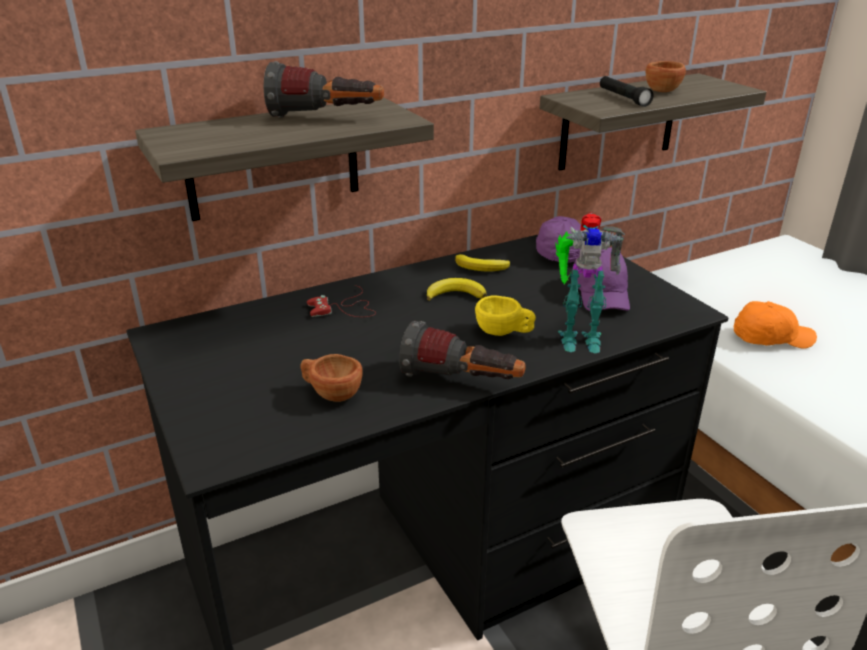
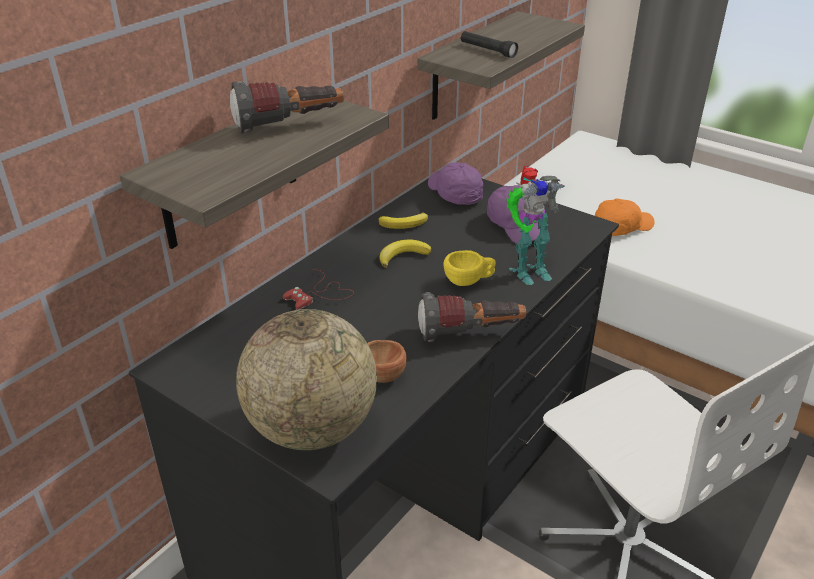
camera: 25 degrees left, 5 degrees up
(228, 422) = (312, 428): none -> globe
(665, 90) = (511, 36): brown cup -> none

